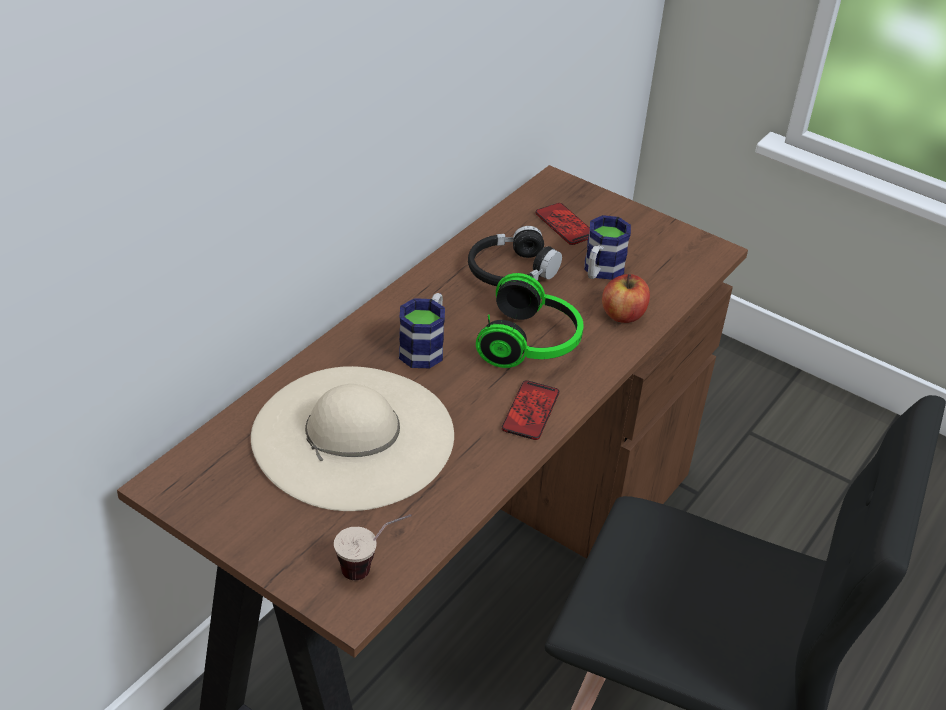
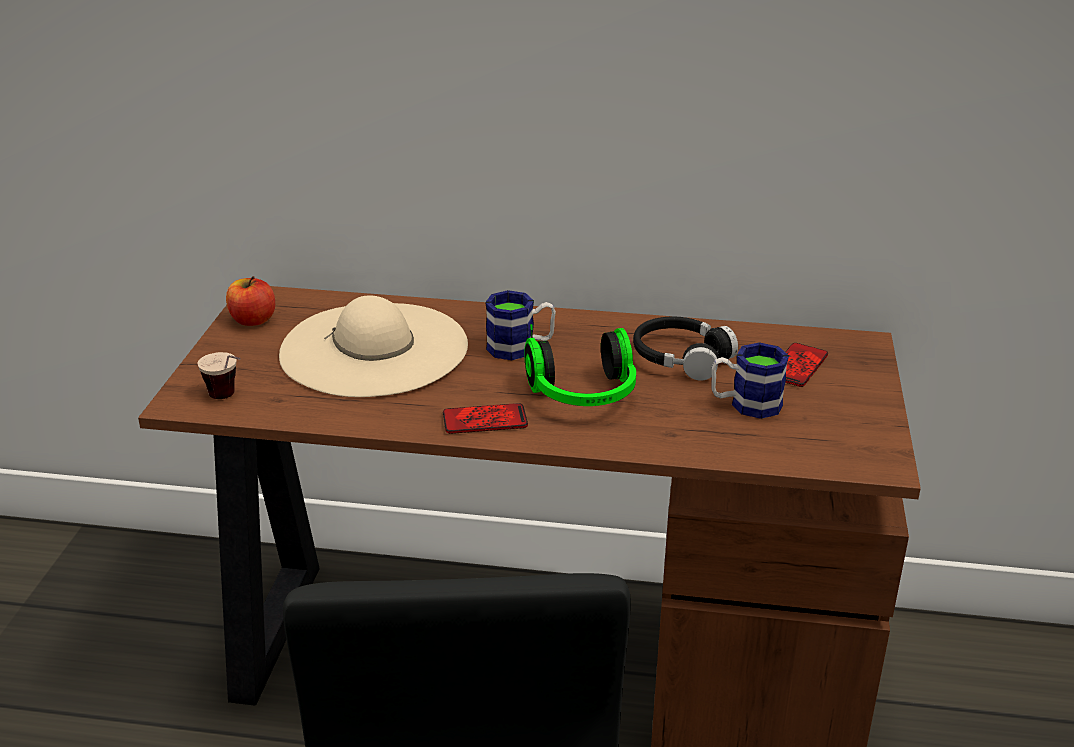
camera: 65 degrees right, 10 degrees down
(623, 315) = (689, 434): apple -> apple (252, 320)

